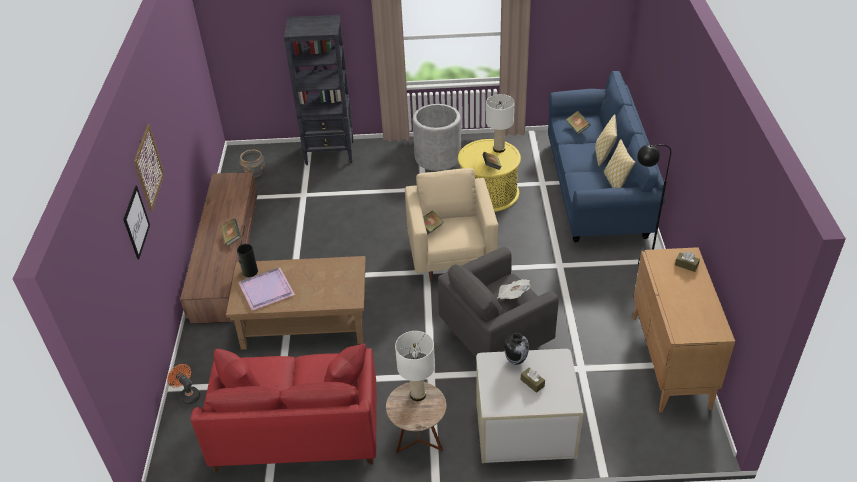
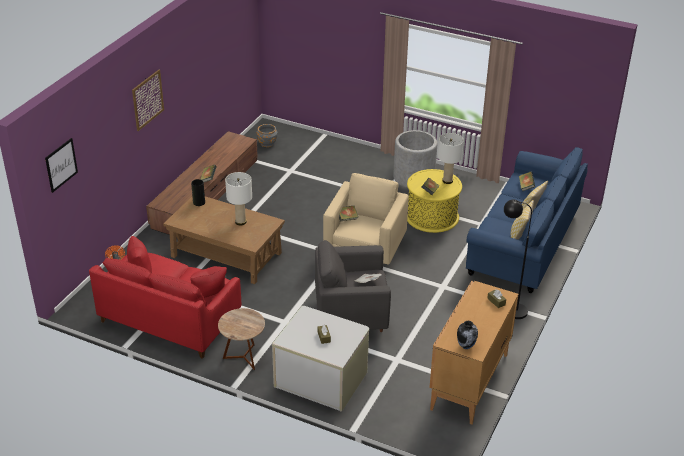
camera: 25 degrees right, 5 degrees down
(136, 222) = (118, 132): picture -> picture (61, 165)
(267, 290) = (201, 218): purple tray -> none
(330, 153) = (333, 148): black bookcase -> none
(417, 394) = (247, 318): white table lamp -> white table lamp (240, 222)
(516, 360) = (325, 320): vase -> vase (466, 346)

